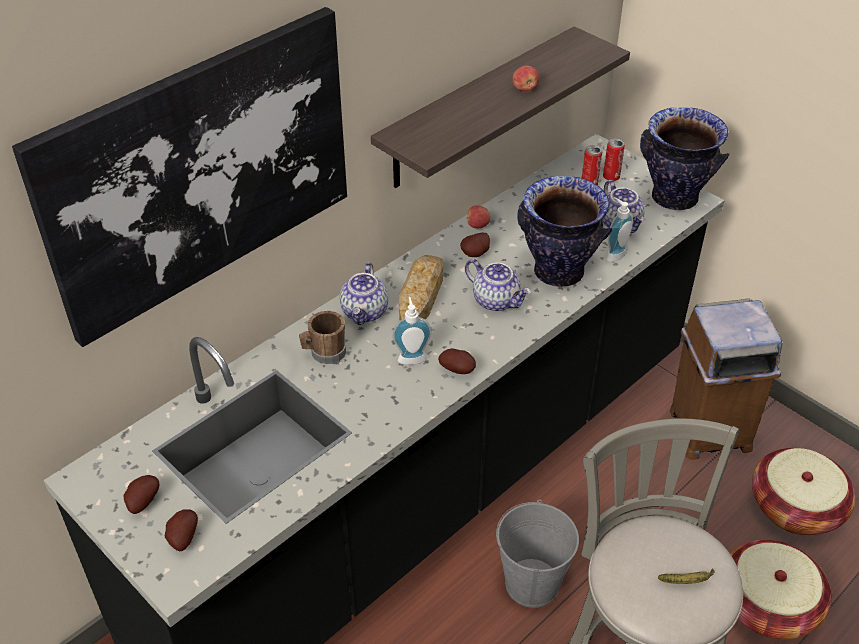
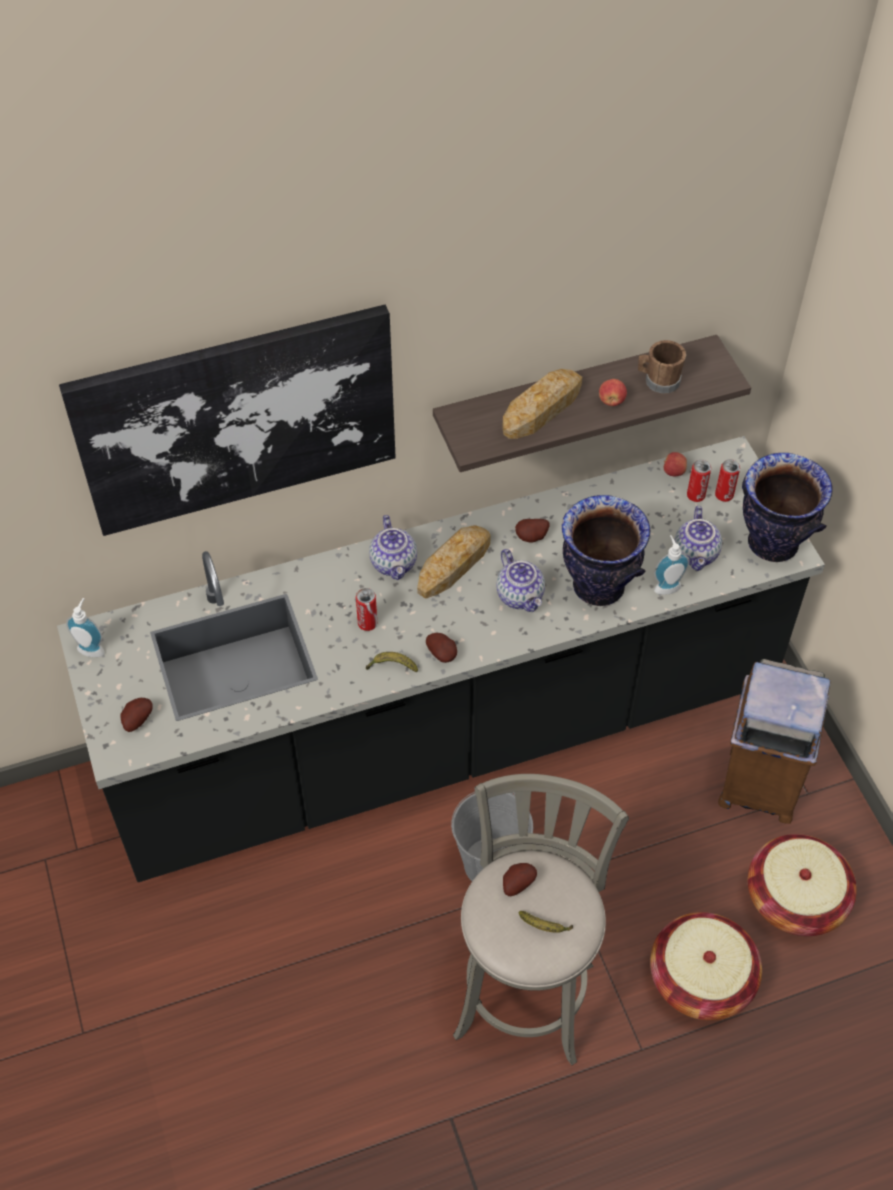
camera: 25 degrees right, 10 degrees up
(142, 502) = (121, 675): potato -> potato (516, 883)
(324, 353) = (336, 592): brown mug -> brown mug (658, 381)
(365, 312) = (394, 563): teapot -> teapot turned 45 degrees counterclockwise
(371, 368) = (367, 623): none -> can
(411, 357) = (409, 625): soap dispenser -> soap dispenser (92, 648)
(417, 396) = (392, 666): none -> banana
(470, 109) = (542, 408): none -> bread
(477, 225) = (553, 506): apple -> apple (673, 472)

